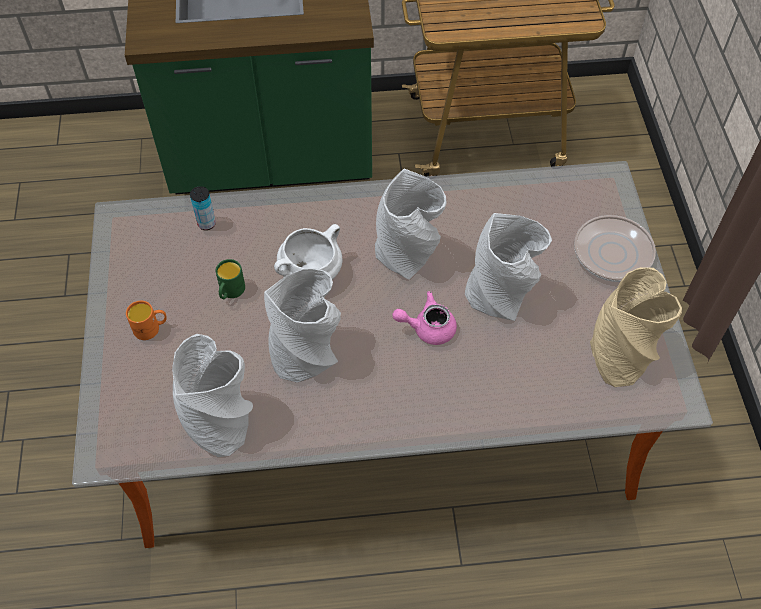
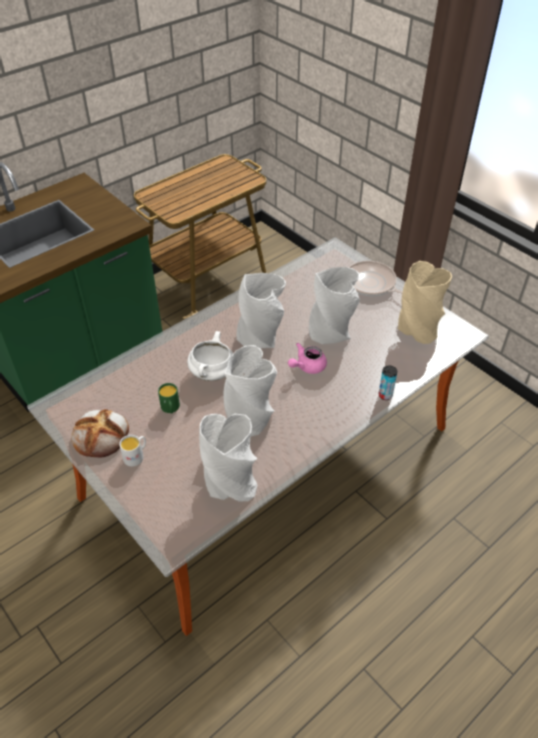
camera: 35 degrees left, 10 degrees down
(137, 282) = (101, 435): none -> bread
(151, 328) = (136, 456): orange mug -> white mug
(206, 223) = (119, 380): can -> can (385, 395)

